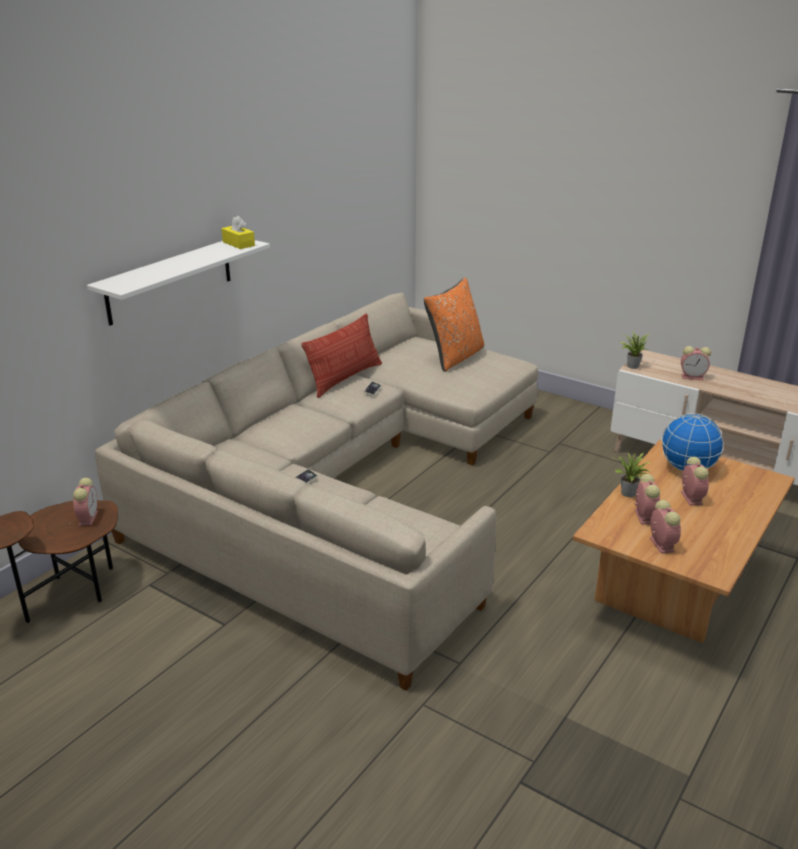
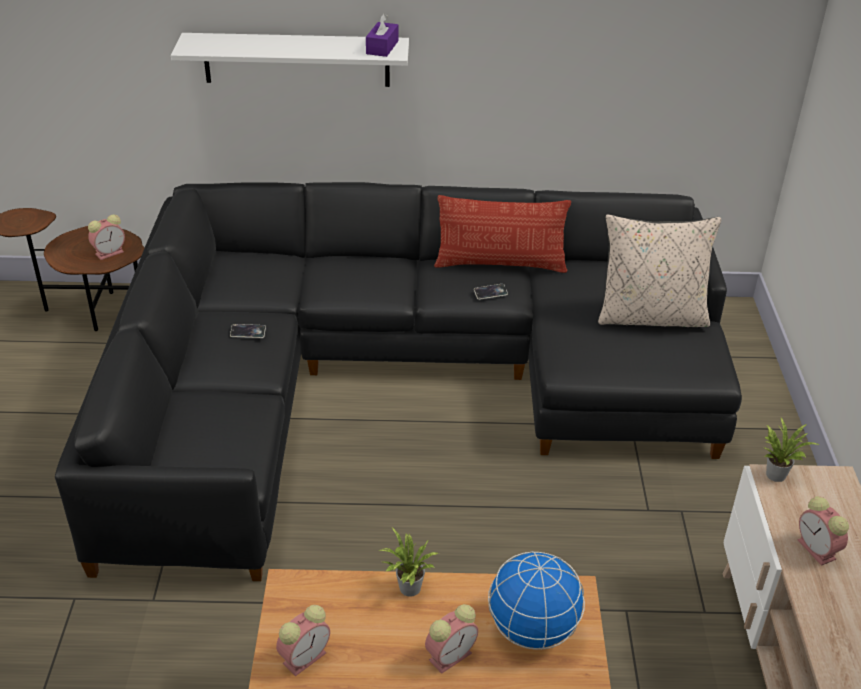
camera: 55 degrees right, 10 degrees up
(238, 244) = (382, 47): yellow tissue box -> purple tissue box
(347, 487) = (397, 381): beige sofa -> black sofa
(455, 357) = (651, 317): orange pillow -> beige pillow
(643, 516) = (363, 620): alarm clock -> none

